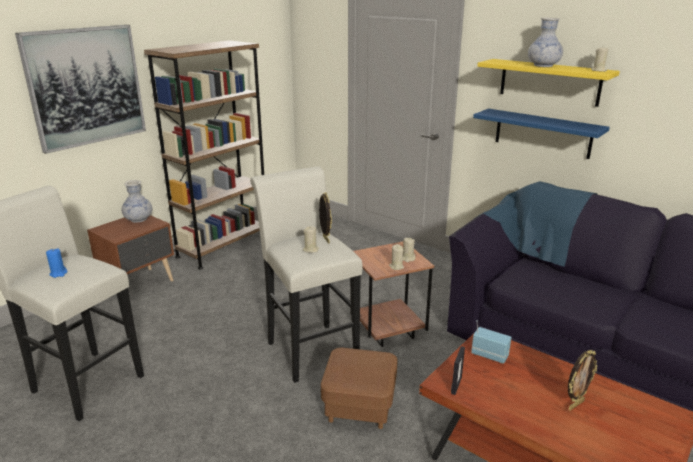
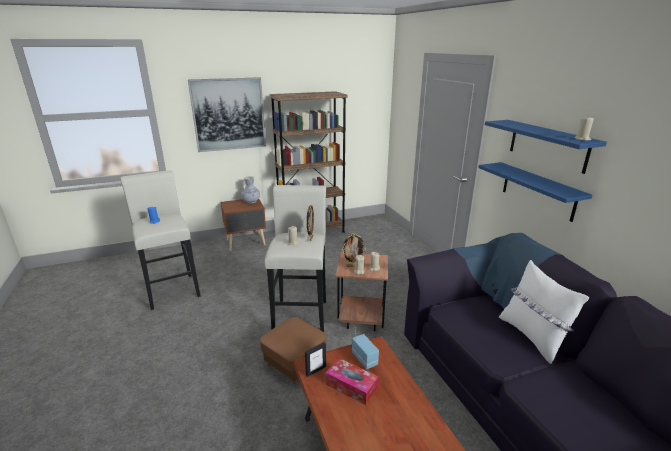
camera: 30 degrees right, 0 degrees up
(506, 385) = (351, 386): none -> tissue box
(543, 65) = (537, 129): vase -> none
(549, 82) = (547, 145): yellow shelf -> blue shelf
(575, 404) = (387, 425): picture frame -> picture frame (353, 266)
(597, 283) = (532, 337): none -> white pillow

